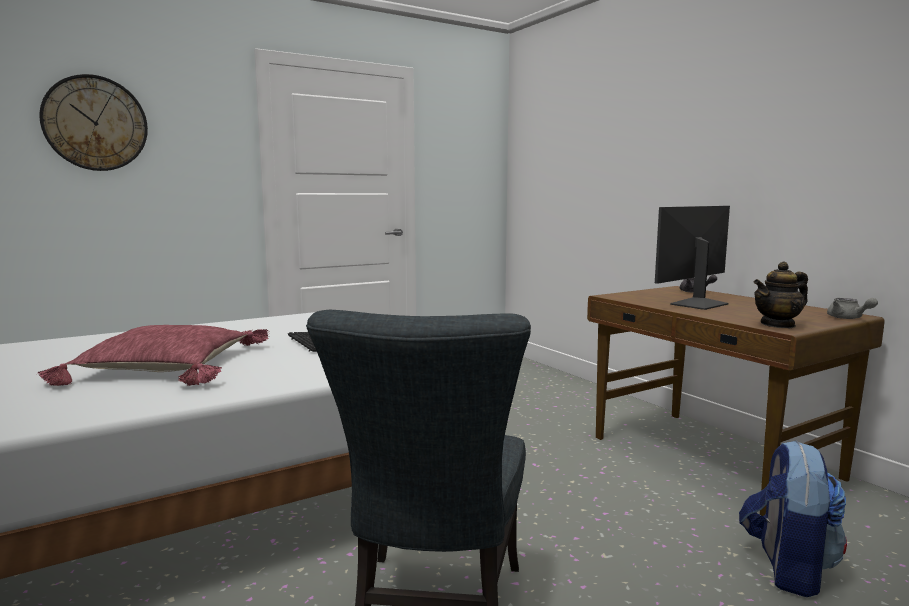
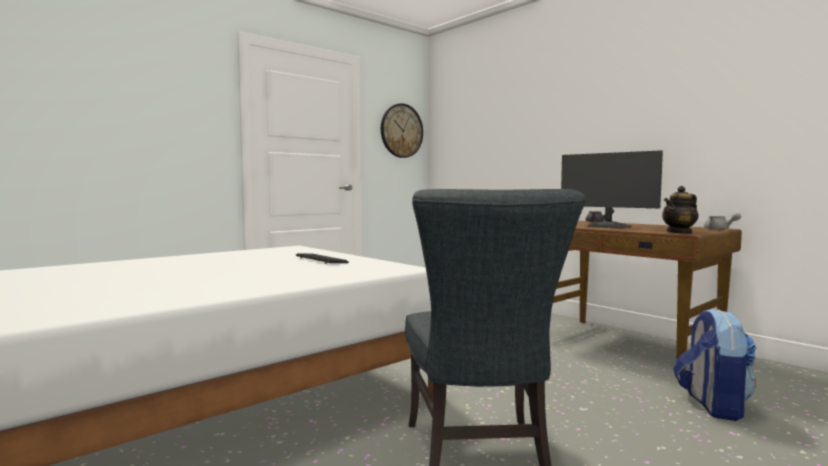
camera: 10 degrees left, 5 degrees down
(95, 123) = (102, 83): wall clock -> wall clock (401, 131)
(166, 364) = (210, 273): red pillow -> none
(697, 304) = (609, 226): monitor -> monitor turned 90 degrees counterclockwise

